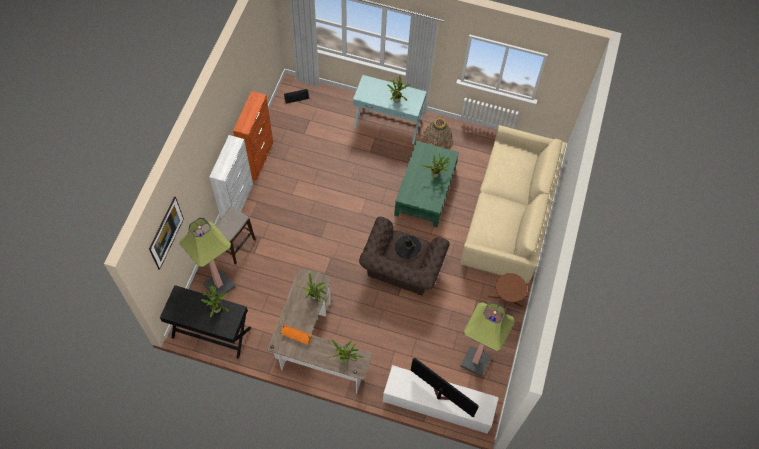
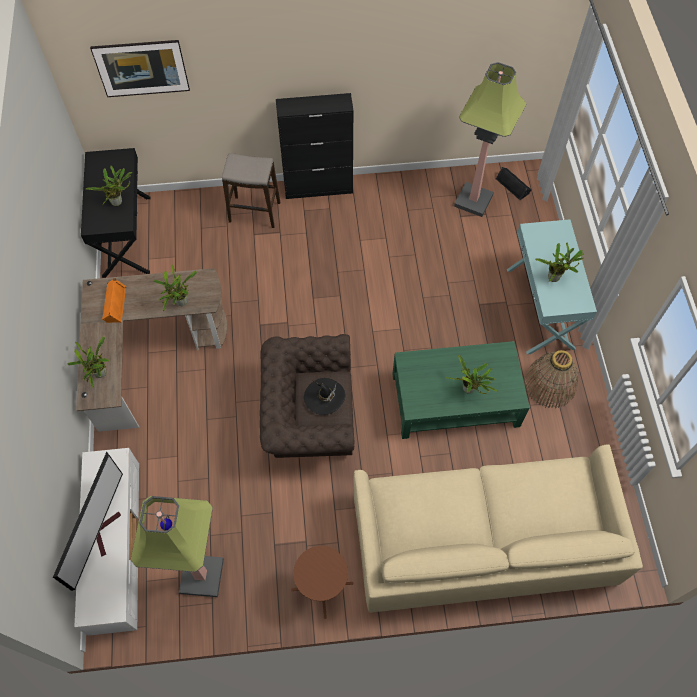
camera: 70 degrees right, 0 degrees up
(219, 285) = (193, 217): floor lamp -> floor lamp (474, 200)
(237, 201) = (319, 188): white cabinet -> black cabinet
(258, 158) = (393, 183): orange cabinet -> none

